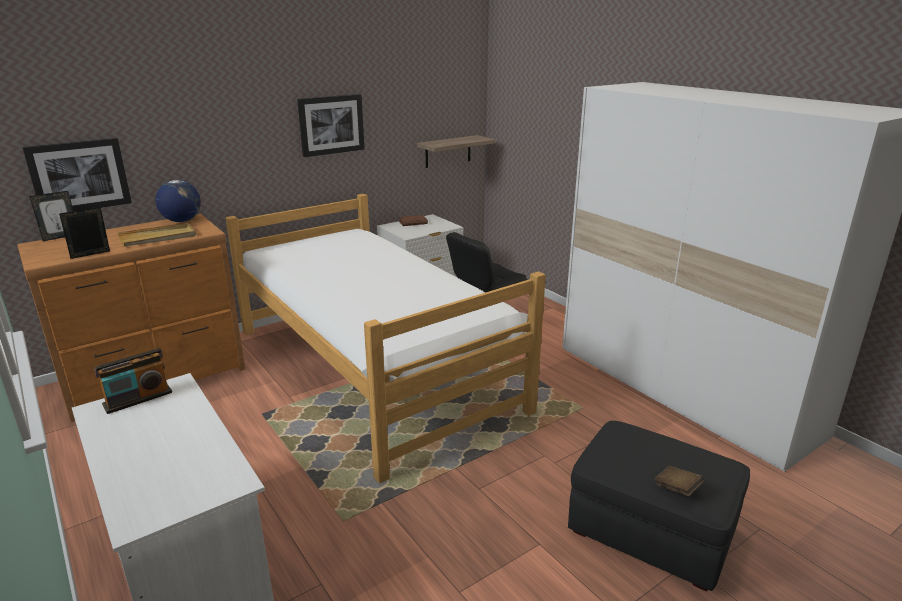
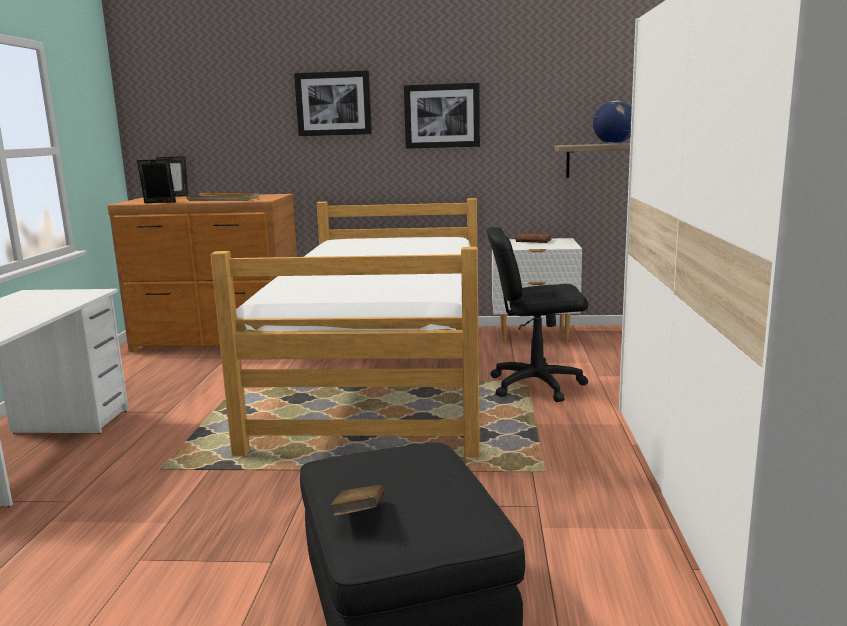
camera: 40 degrees right, 10 degrees down
(79, 176) = (198, 145): picture -> picture (333, 103)
(138, 399) = (57, 293): radio -> none
(181, 221) = (266, 195): globe -> globe (613, 144)

